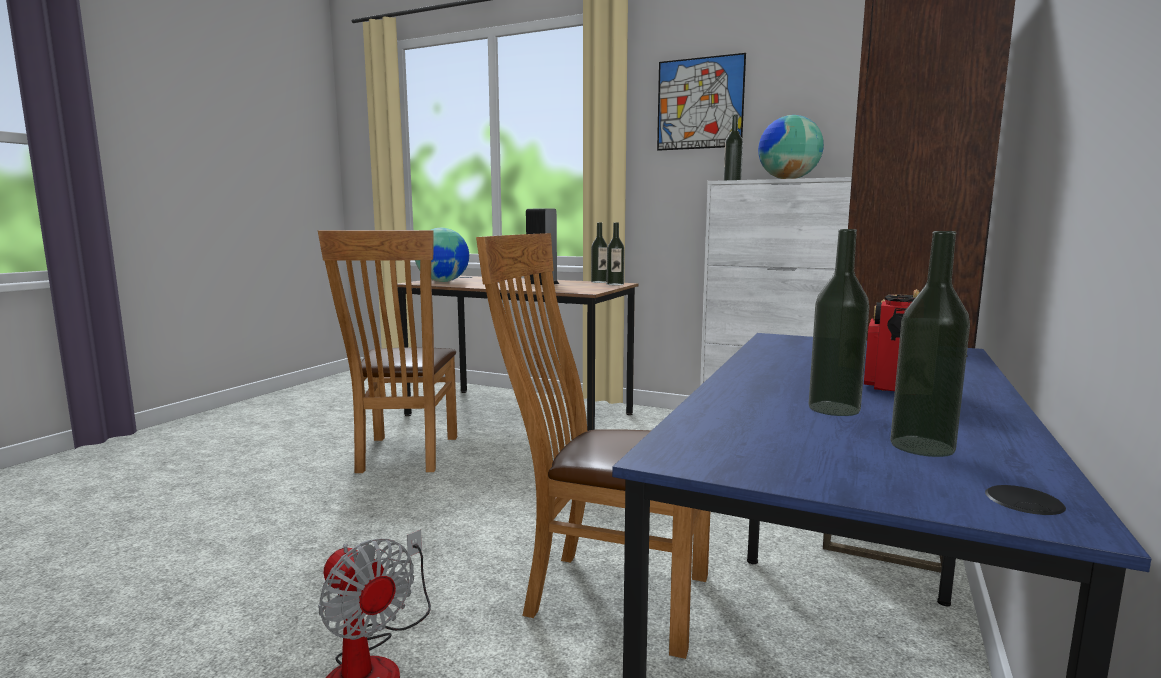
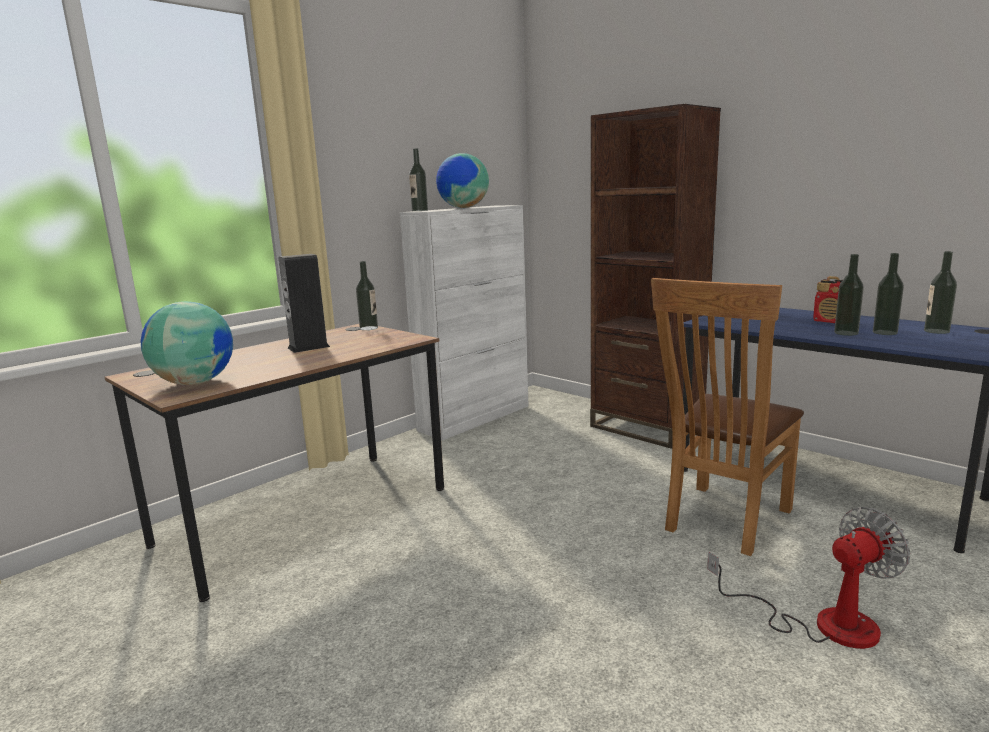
camera: 70 degrees left, 5 degrees up
(404, 456) = (381, 604): brown chair -> none
(599, 282) = (336, 331): bottle -> bottle (846, 333)
(700, 103) = (369, 132): picture -> none

